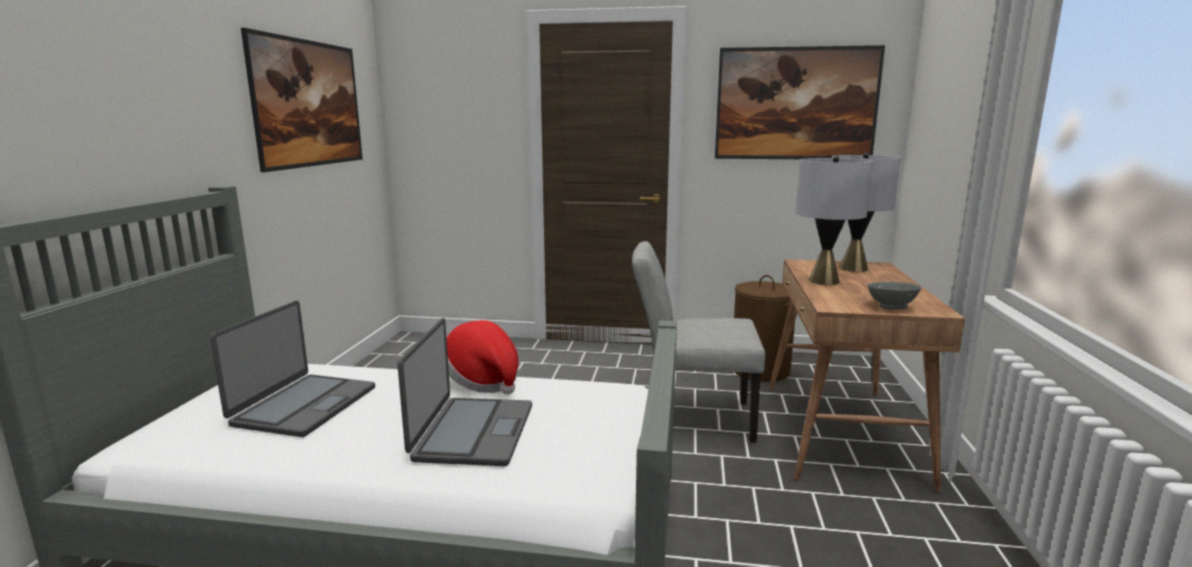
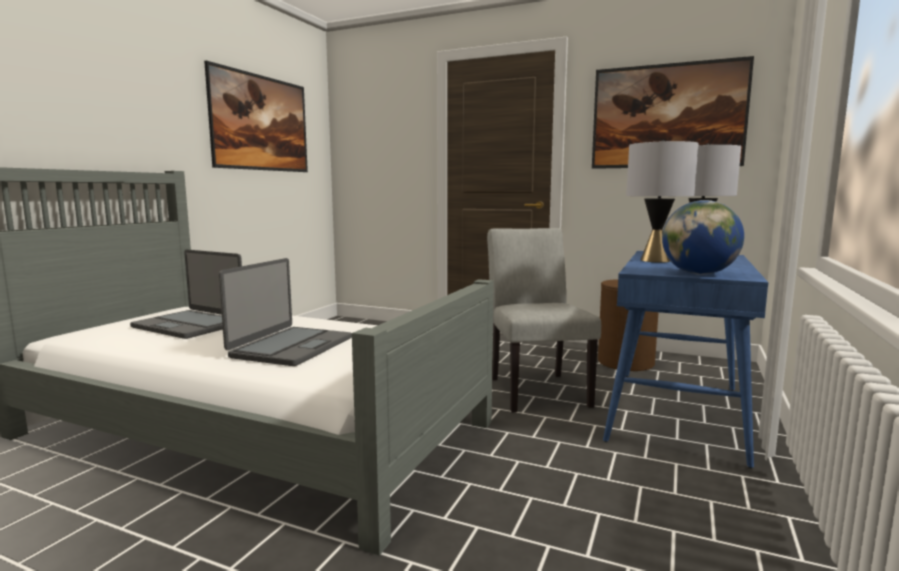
camera: 15 degrees right, 5 degrees down
(304, 406) = (190, 325): laptop -> laptop turned 90 degrees clockwise
(483, 381) = (331, 322): hat -> none
(691, 418) = (535, 389): grey chair -> grey chair turned 60 degrees clockwise
(842, 433) = (677, 413): brown desk -> blue desk
(891, 307) = (698, 274): grey bowl -> globe

